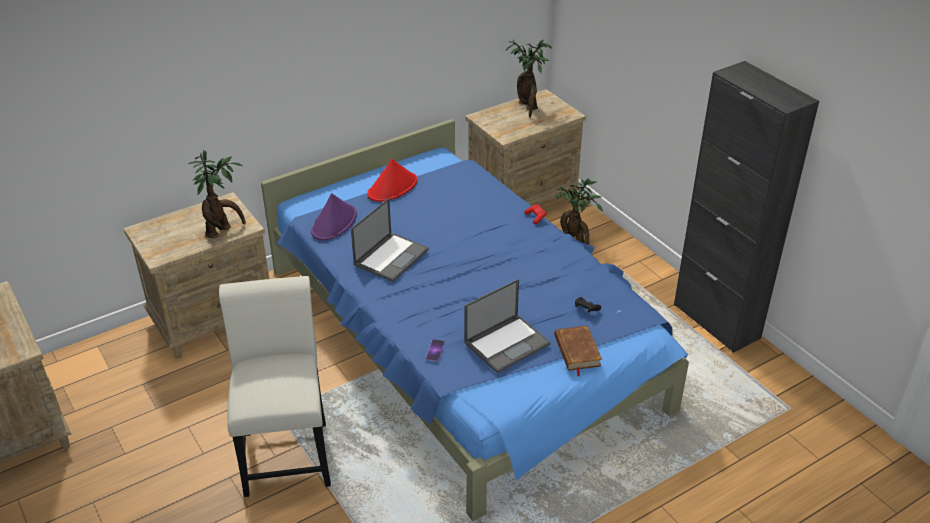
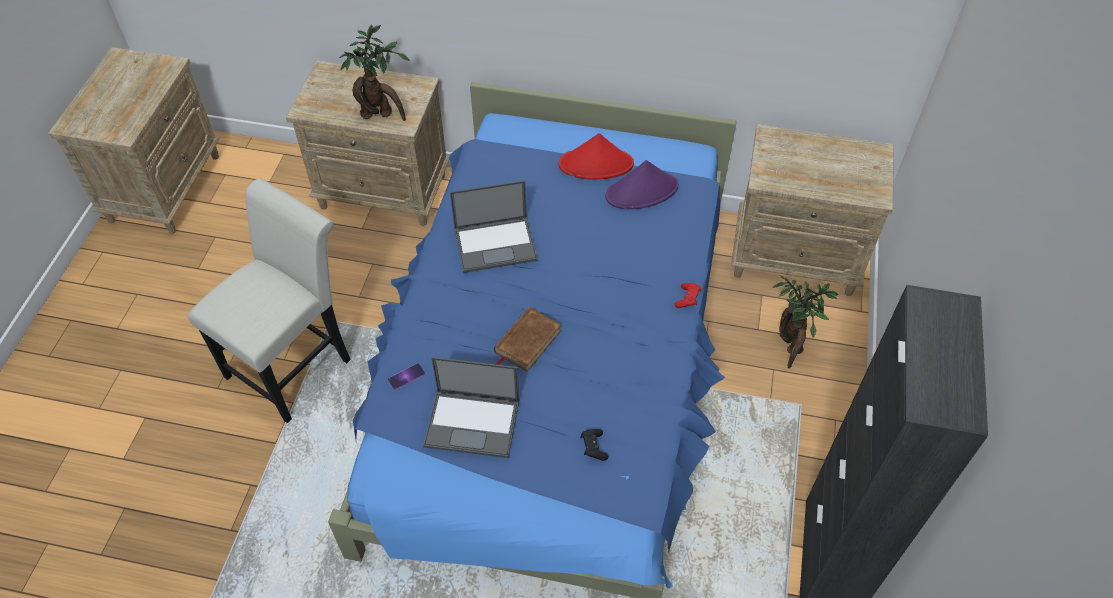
camera: 45 degrees right, 15 degrees up
(334, 223) = (497, 169): purple hat -> purple hat (642, 191)
(528, 107) = (838, 156): potted plant -> none
(577, 351) = (525, 487): brown book -> brown book (527, 341)

